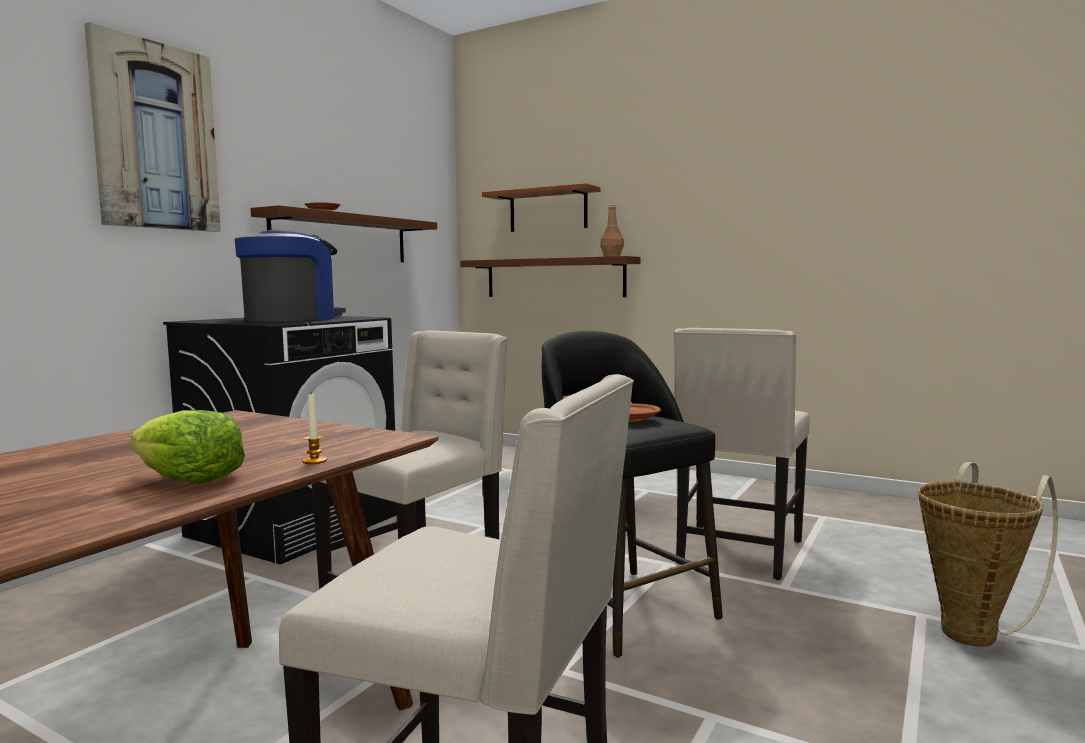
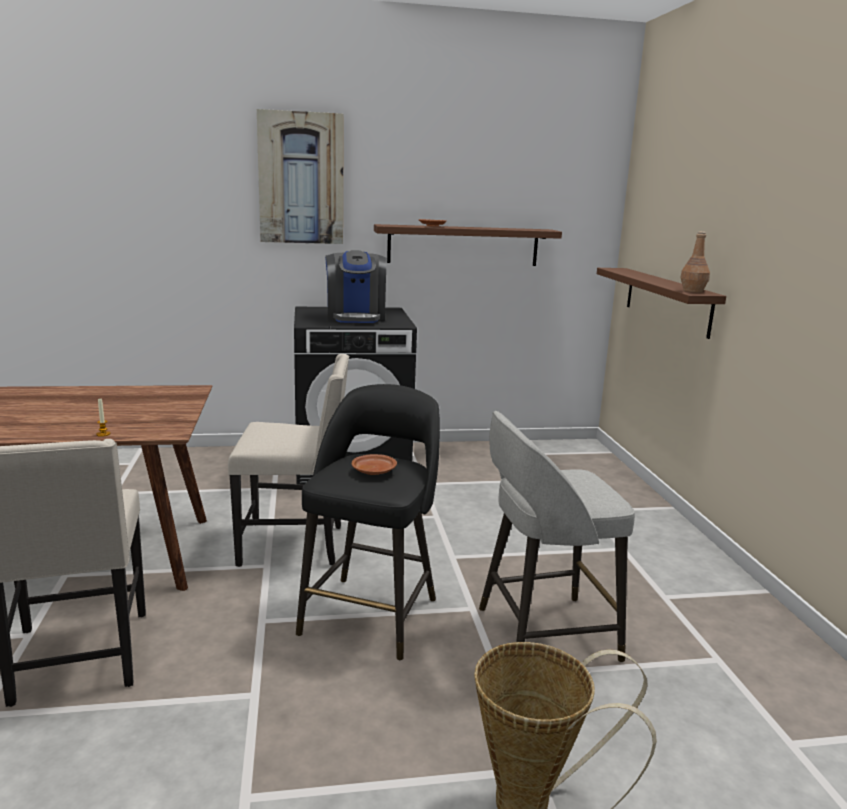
camera: 50 degrees right, 10 degrees up
(188, 480) = (51, 426): lettuce -> none
(292, 319) = (356, 317): coffee machine -> coffee machine turned 90 degrees clockwise
(548, 210) = (674, 225): shelf -> none
(737, 552) = (542, 634): beige chair -> grey stool

